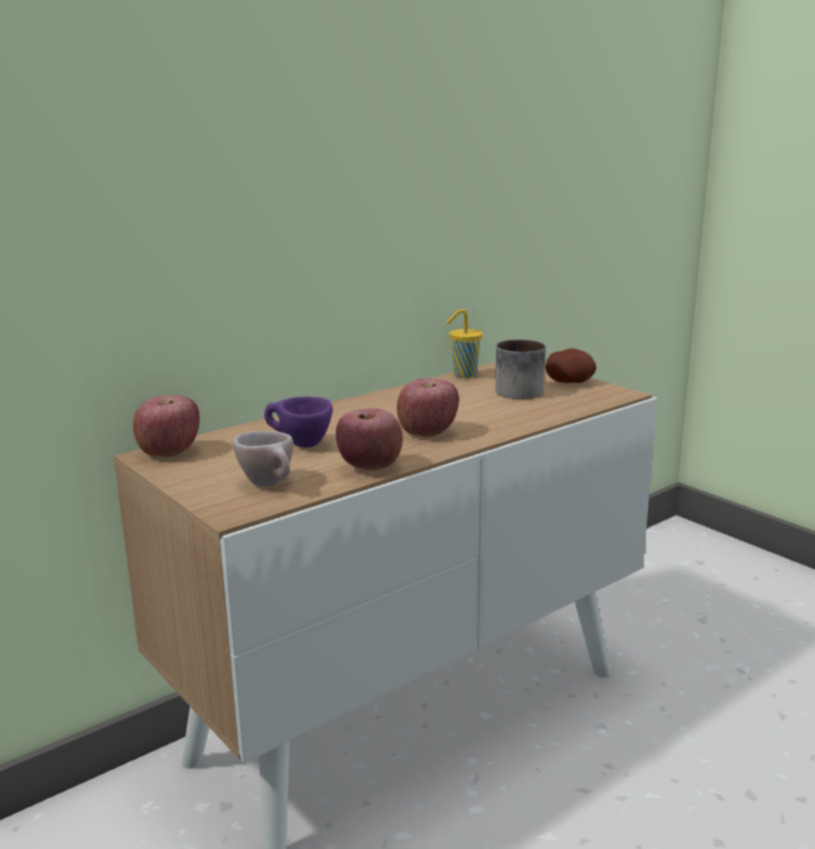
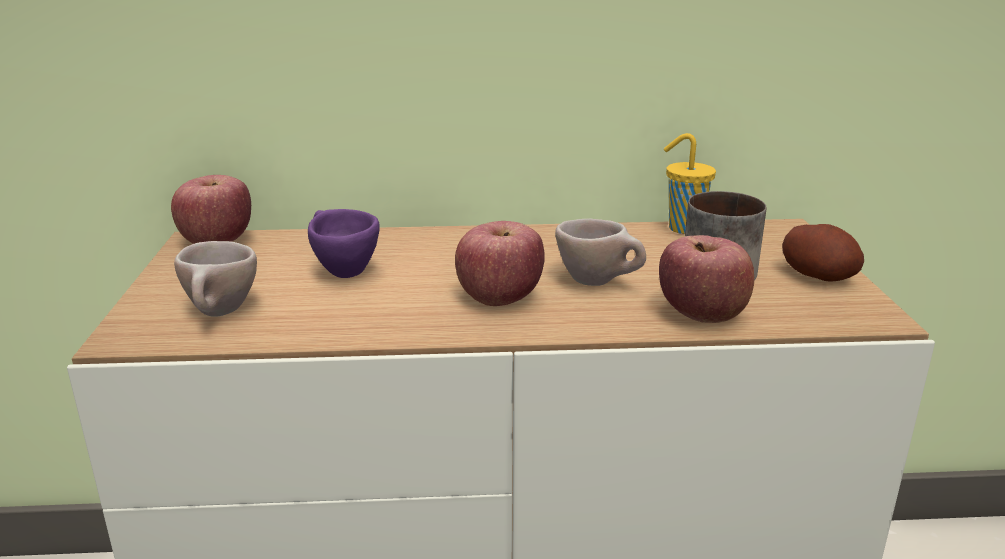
camera: 35 degrees right, 5 degrees up
(370, 467) = (353, 326): apple -> apple (702, 315)
(467, 411) = (600, 282): none -> beige cup

